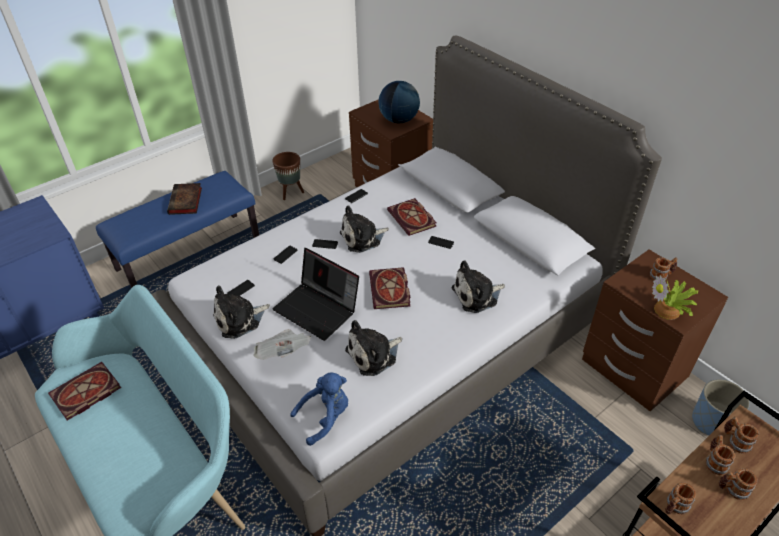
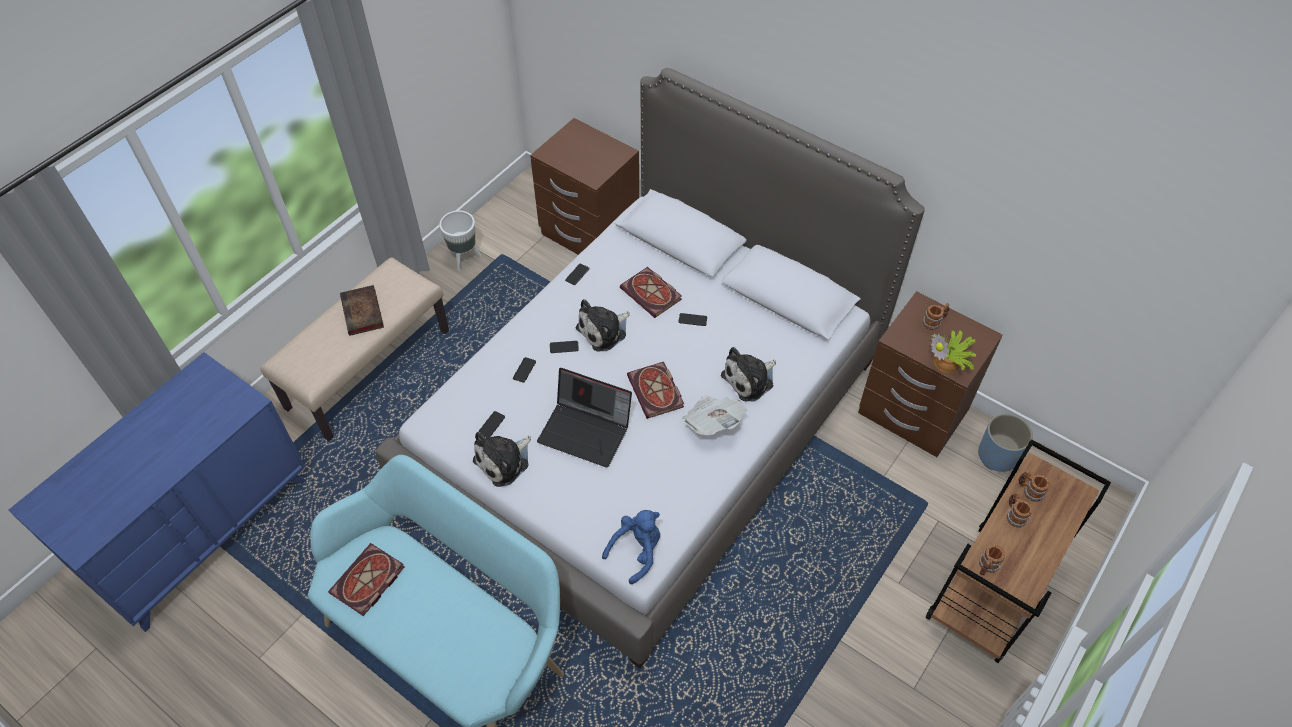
camera: 15 degrees left, 10 degrees up
(189, 253) = (368, 368): blue bench -> beige bench
(283, 354) = (568, 491): newspaper -> newspaper (713, 422)
(291, 193) = (464, 258): brown planter -> white planter
(374, 355) = (663, 472): plush toy -> none
(399, 120) = (596, 158): globe -> none
(732, 489) = (1032, 538): mug -> none

